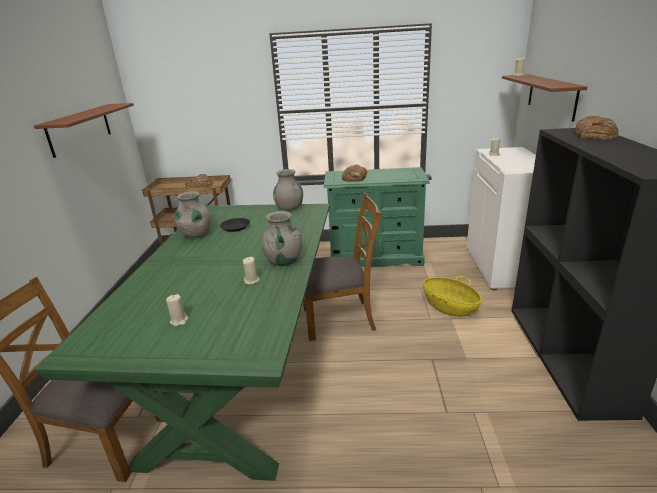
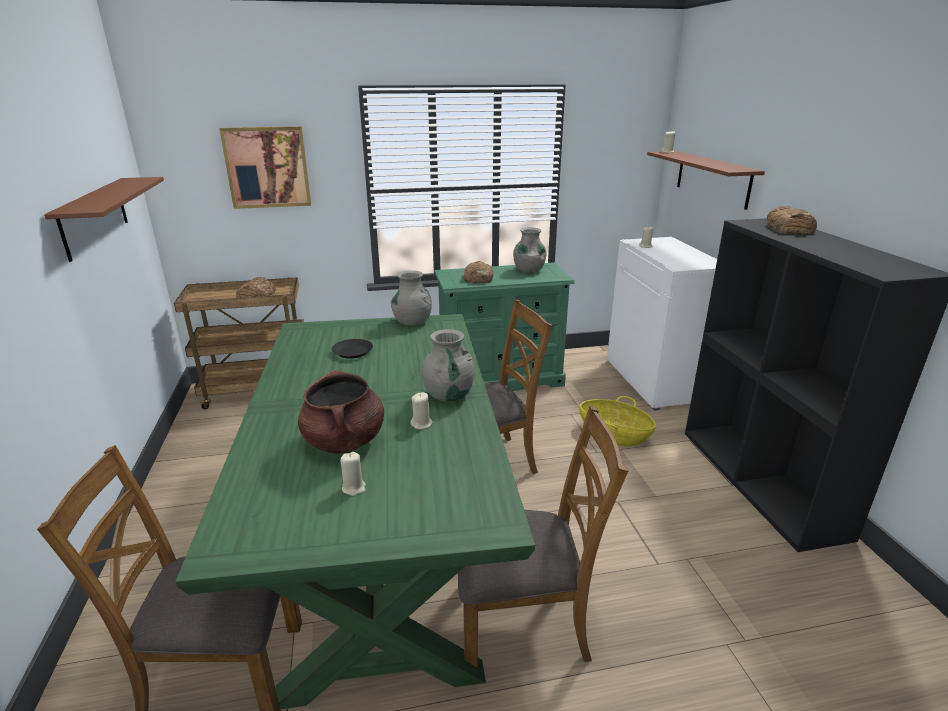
camera: 15 degrees left, 0 degrees up
(192, 288) = (344, 441): none -> brown cooking pot
(196, 235) = (301, 366): grey vase -> grey vase (529, 270)
(208, 96) = (267, 167): none -> picture
(320, 441) = (523, 622): none -> brown chair

